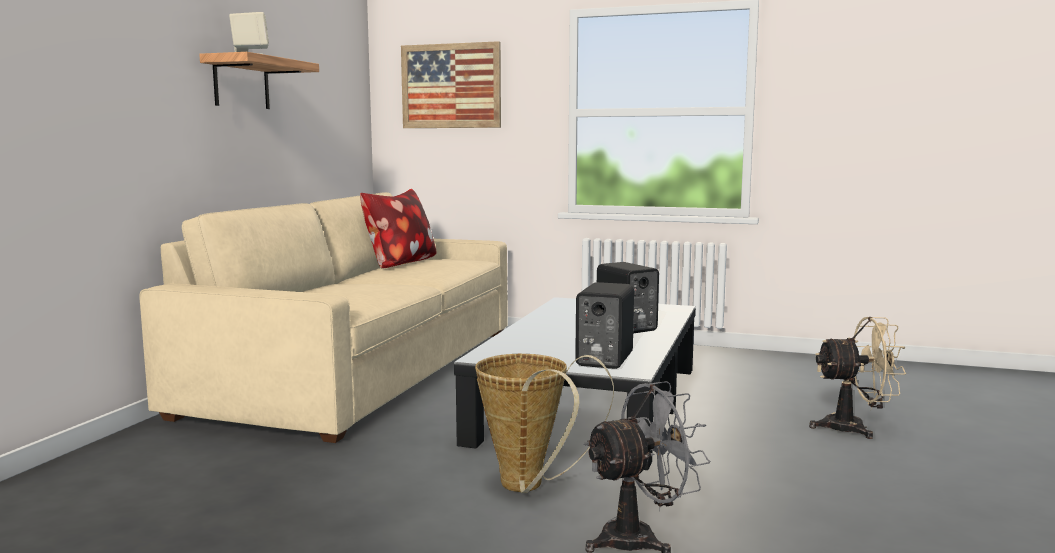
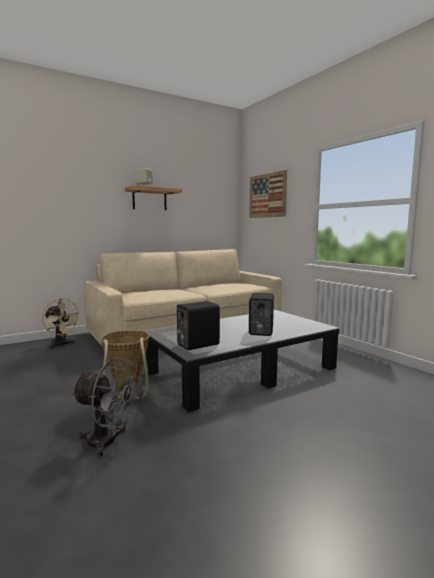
camera: 40 degrees right, 0 degrees up
(399, 264) = (221, 283): pillow -> none
(854, 428) = (364, 436): beige fan -> beige fan (61, 345)

